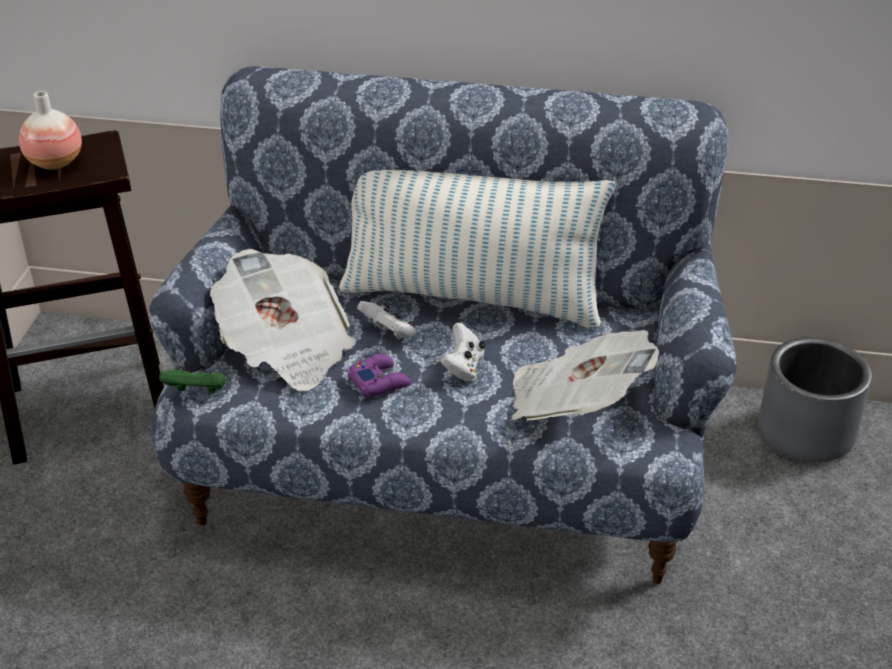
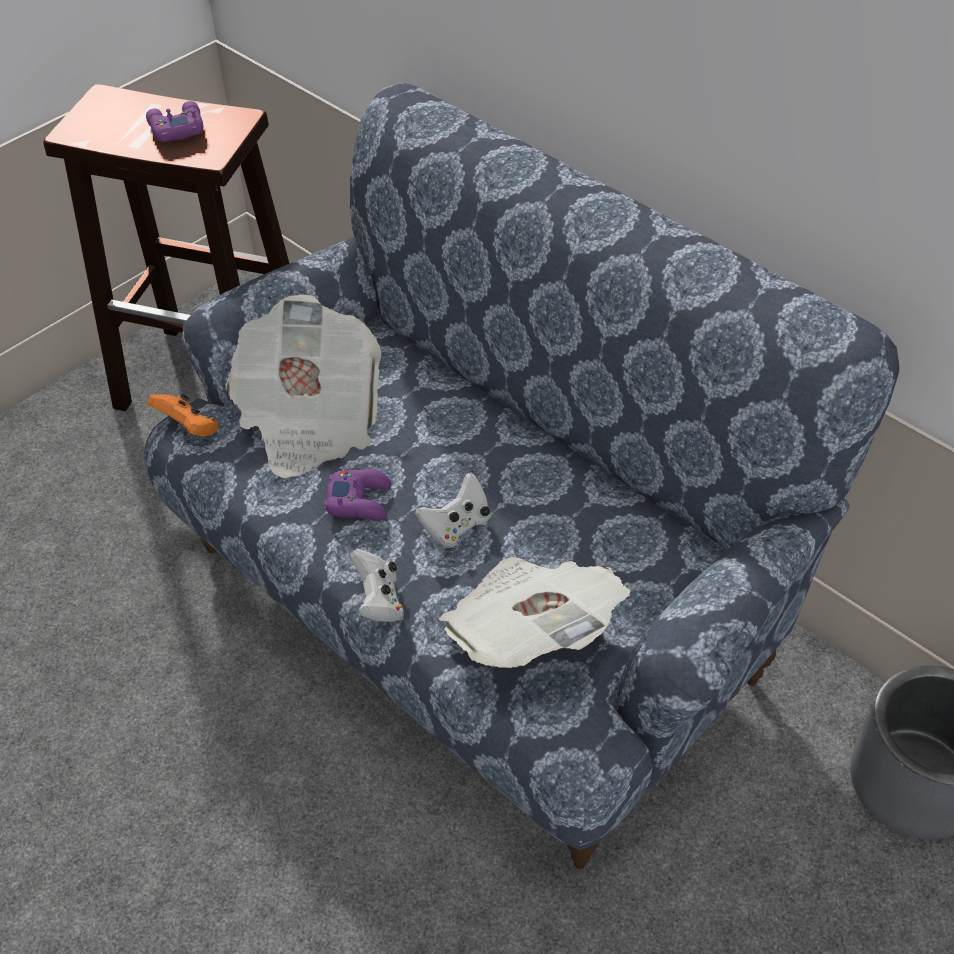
camera: 35 degrees right, 10 degrees up
(55, 162) = (176, 128): vase -> purple game controller
(197, 393) = (189, 429): green game controller -> orange game controller
(388, 334) = (419, 448): white game controller -> white game controller (379, 601)
(471, 298) = (543, 444): pillow -> none

